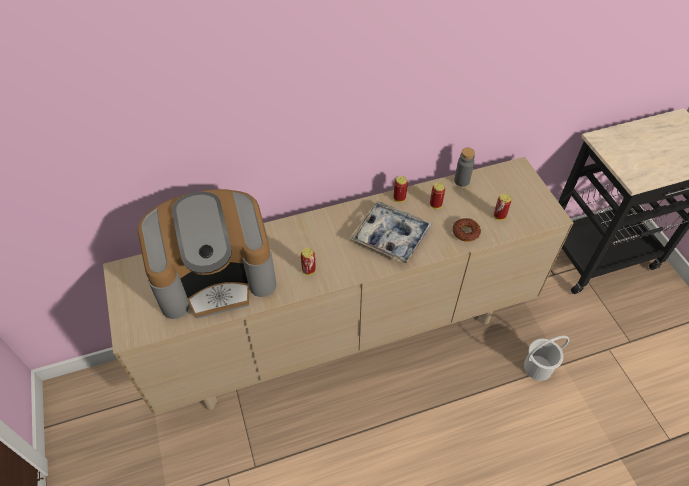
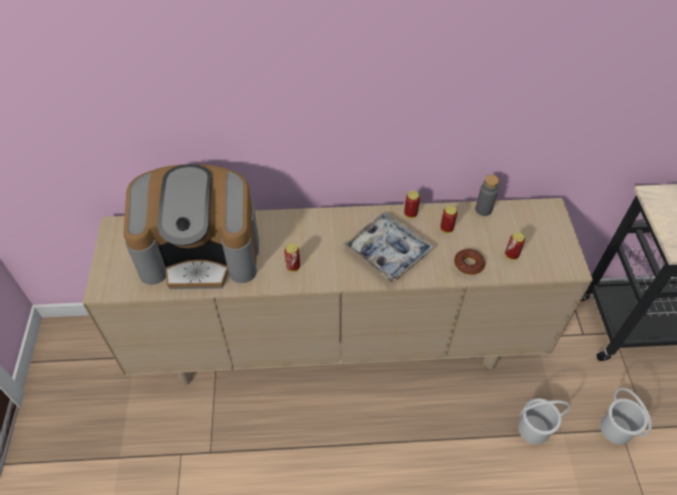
camera: 15 degrees right, 0 degrees up
(605, 349) = (616, 429): none -> white bucket

